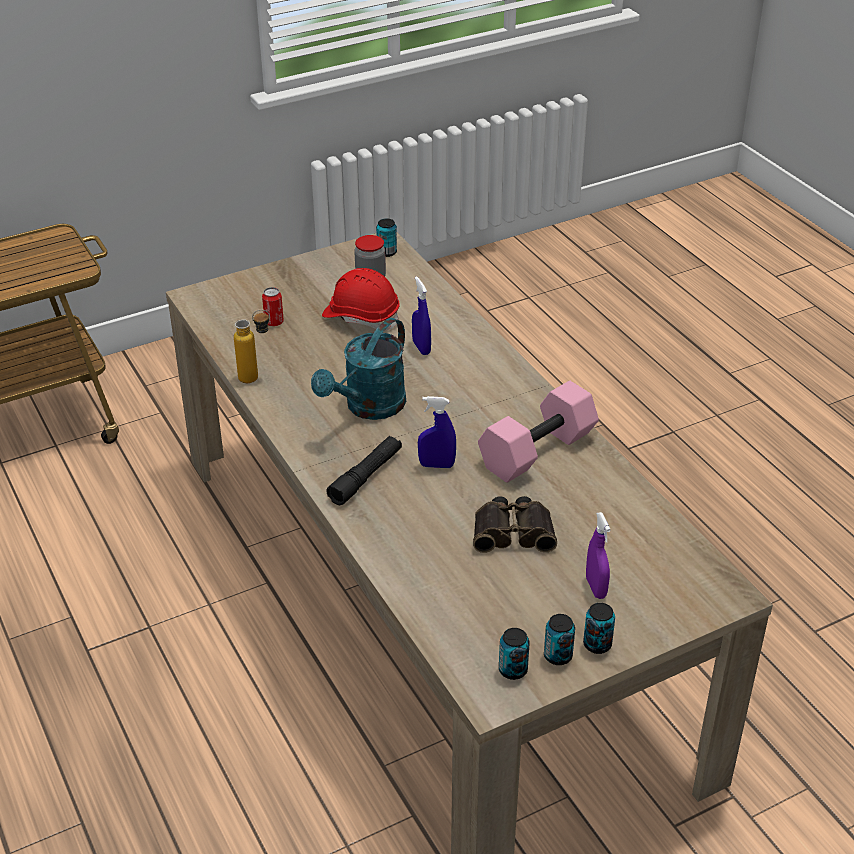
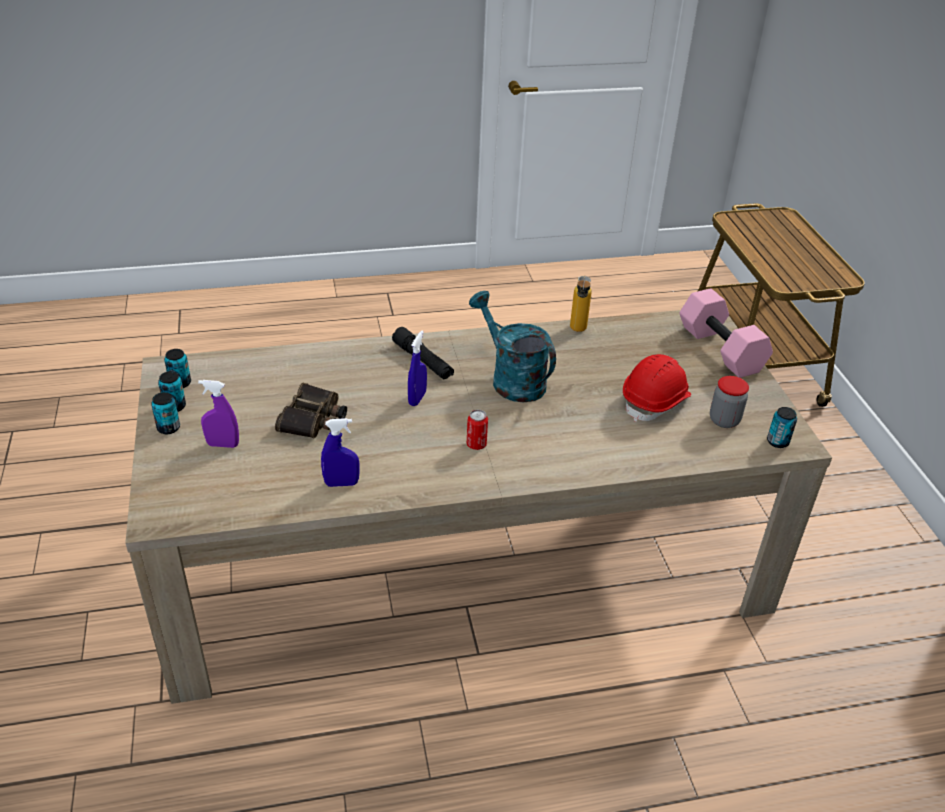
camera: 105 degrees right, 0 degrees up
(274, 322) = (659, 352): can -> can (476, 444)
(421, 348) = (592, 427): blue spray bottle -> blue spray bottle (341, 483)
(537, 449) = (407, 460): pink dumbbell -> pink dumbbell (722, 349)

